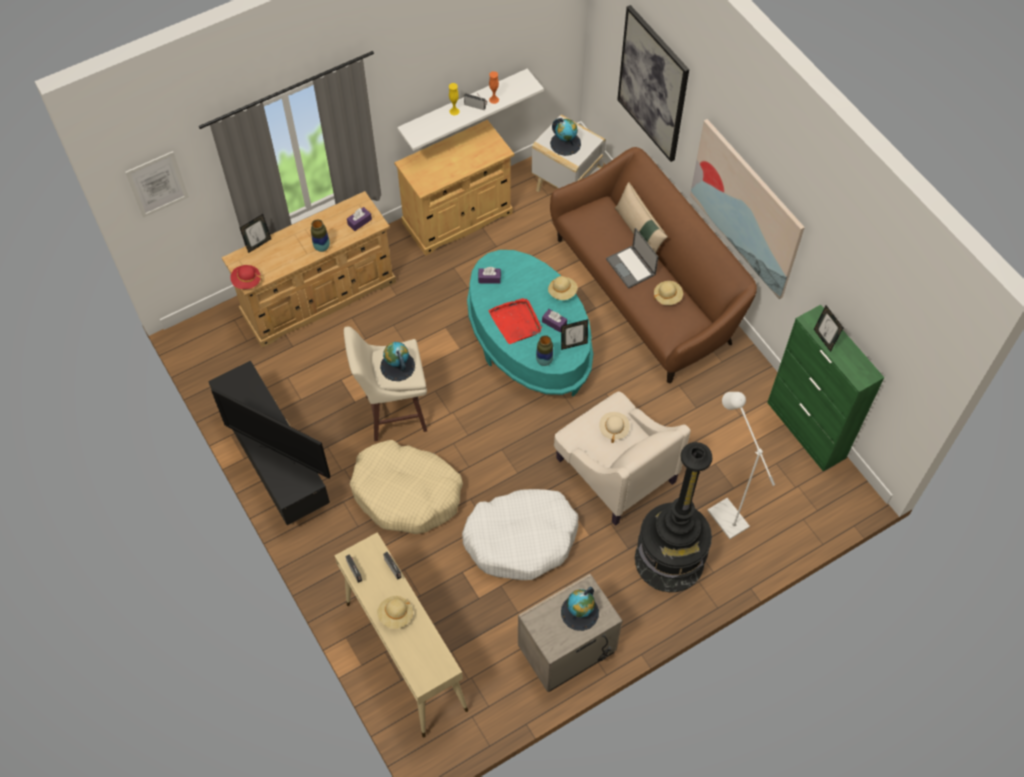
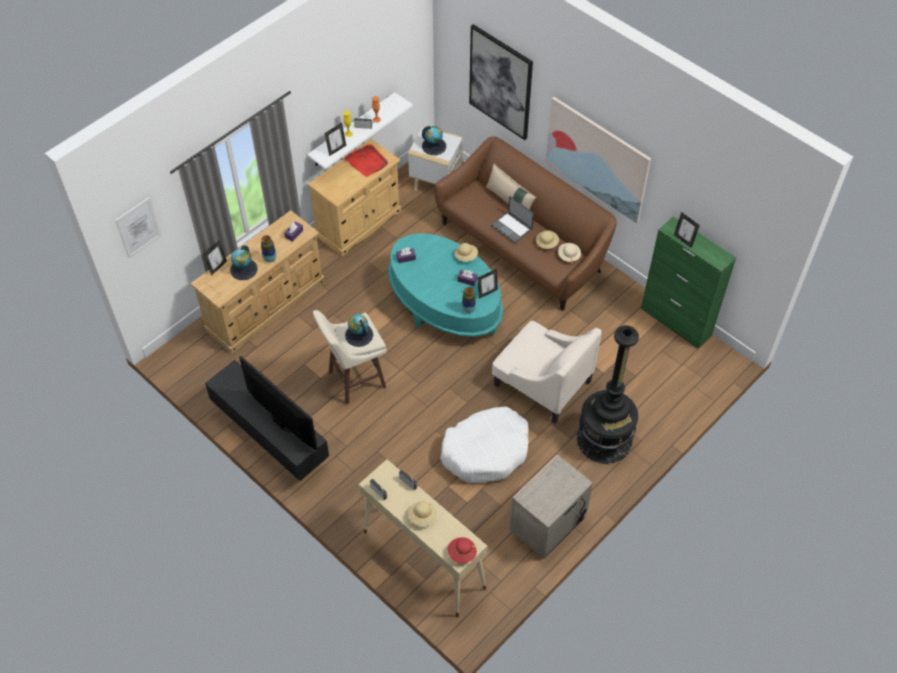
camera: 15 degrees left, 5 degrees down
(246, 281) = (217, 297): red hat -> red hat (462, 553)
(279, 451) = (281, 423): television -> television turned 150 degrees counterclockwise
(407, 493) = (385, 438): beige dog bed -> none
(433, 128) = (336, 149): none -> picture frame
(516, 322) = (437, 285): red tray -> red tray (367, 161)
(580, 612) = (559, 484): globe -> globe (244, 269)
(613, 429) = (537, 348): beige hat -> beige hat (568, 256)
(723, 513) = (633, 395): white floor lamp -> none

